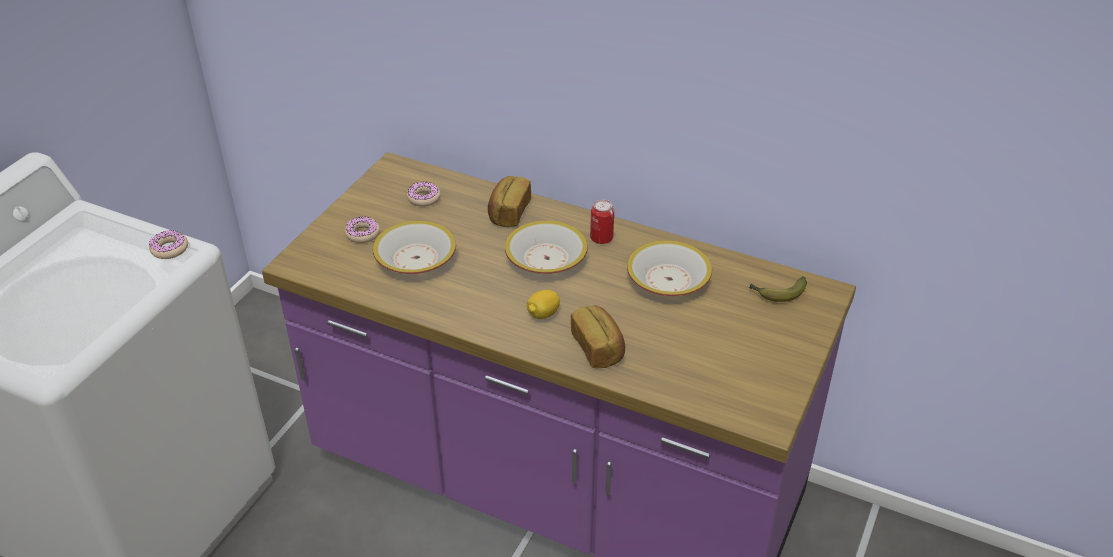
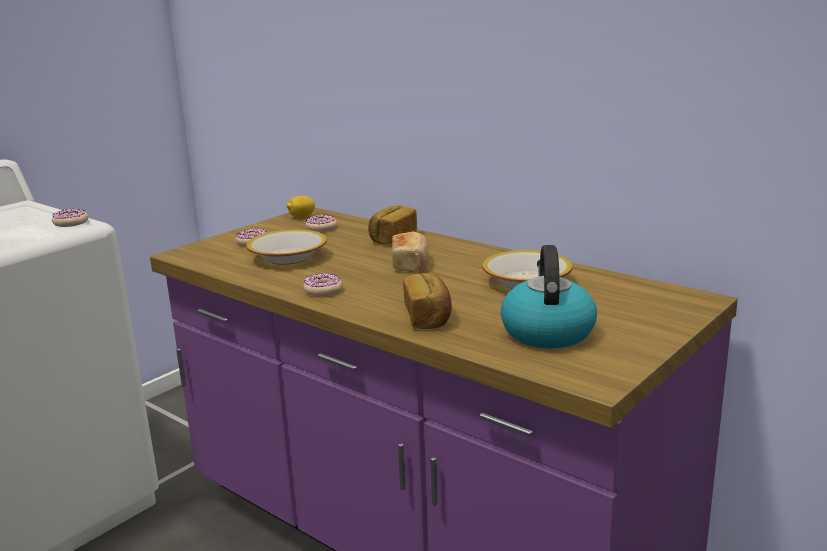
camera: 15 degrees right, 20 degrees down
(480, 315) = (323, 290): none -> donut
(543, 314) = (385, 294): lemon -> lemon (301, 217)
(546, 259) = (410, 263): bowl -> bread
(601, 238) = (472, 255): can -> none
(709, 357) = (547, 331): none -> kettle
(777, 294) = (643, 297): banana -> none

